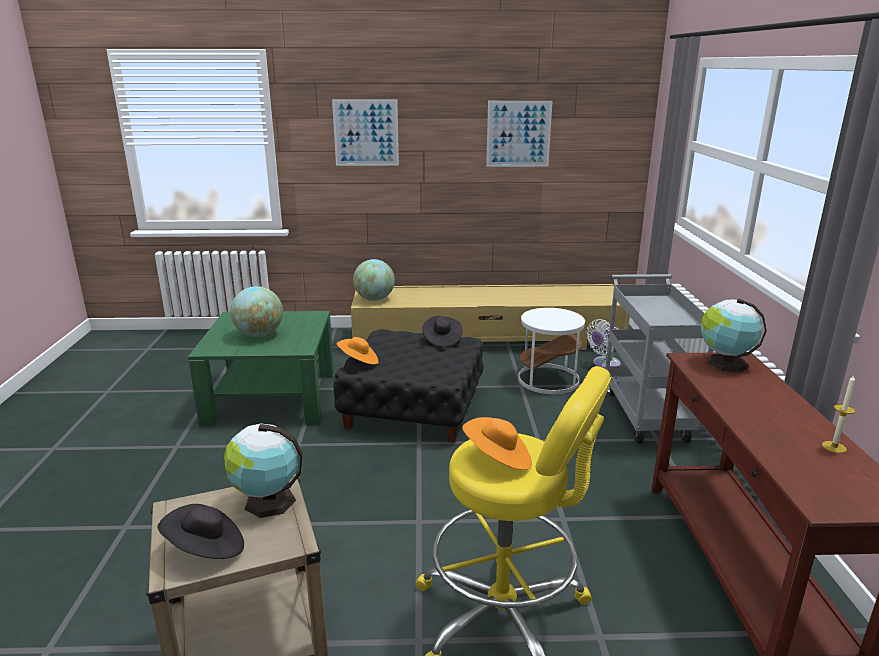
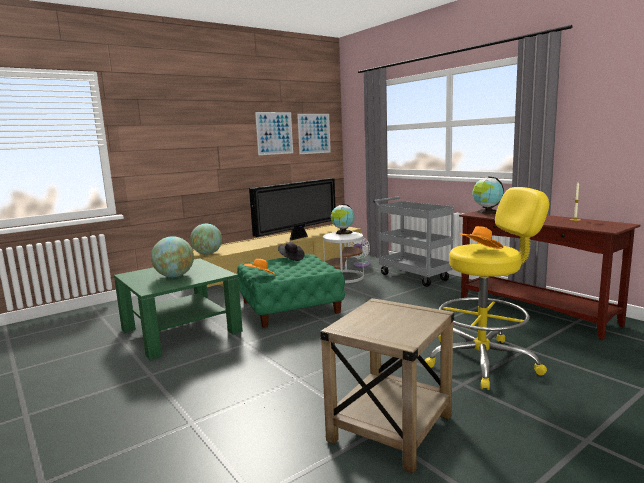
camera: 35 degrees left, 10 degrees down
(206, 549) = (400, 330): black hat -> none
(266, 501) = (385, 309): globe -> globe (343, 233)
(366, 133) = (178, 135): picture -> picture (314, 133)
(413, 408) = (290, 307): black ottoman -> green ottoman
(517, 300) = (298, 237): none -> television

